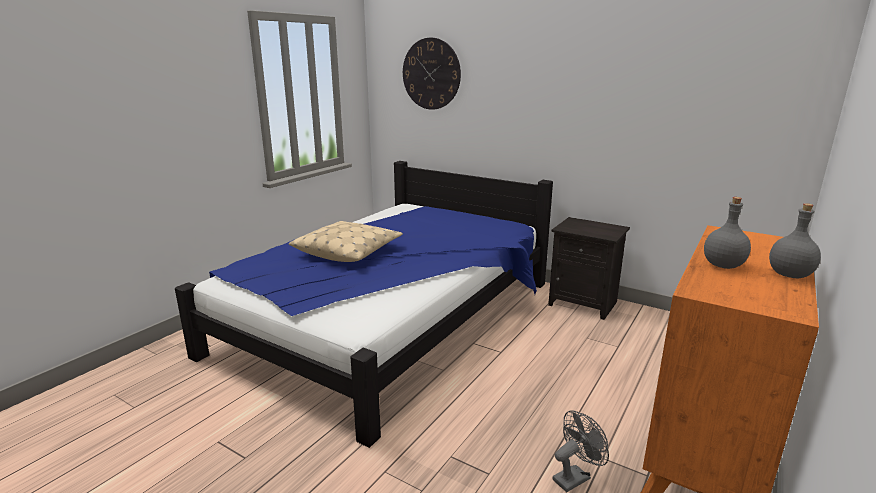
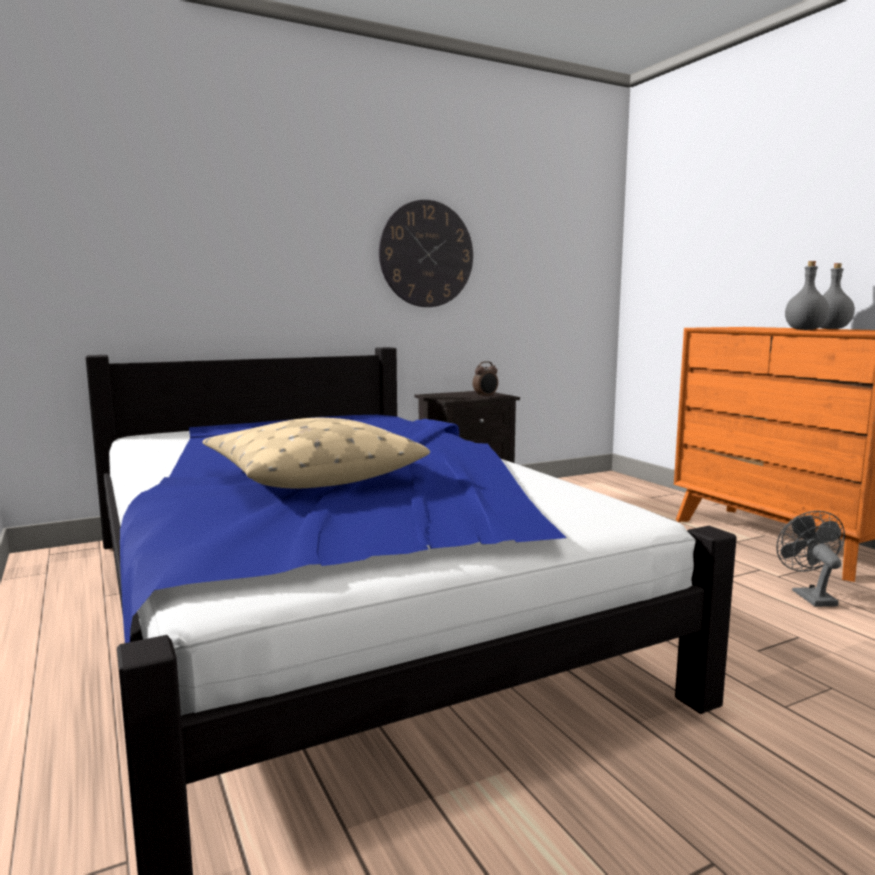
camera: 60 degrees left, 10 degrees down
(431, 74) = (148, 184): wall clock -> wall clock (426, 254)
(594, 233) = (485, 397): none -> alarm clock

